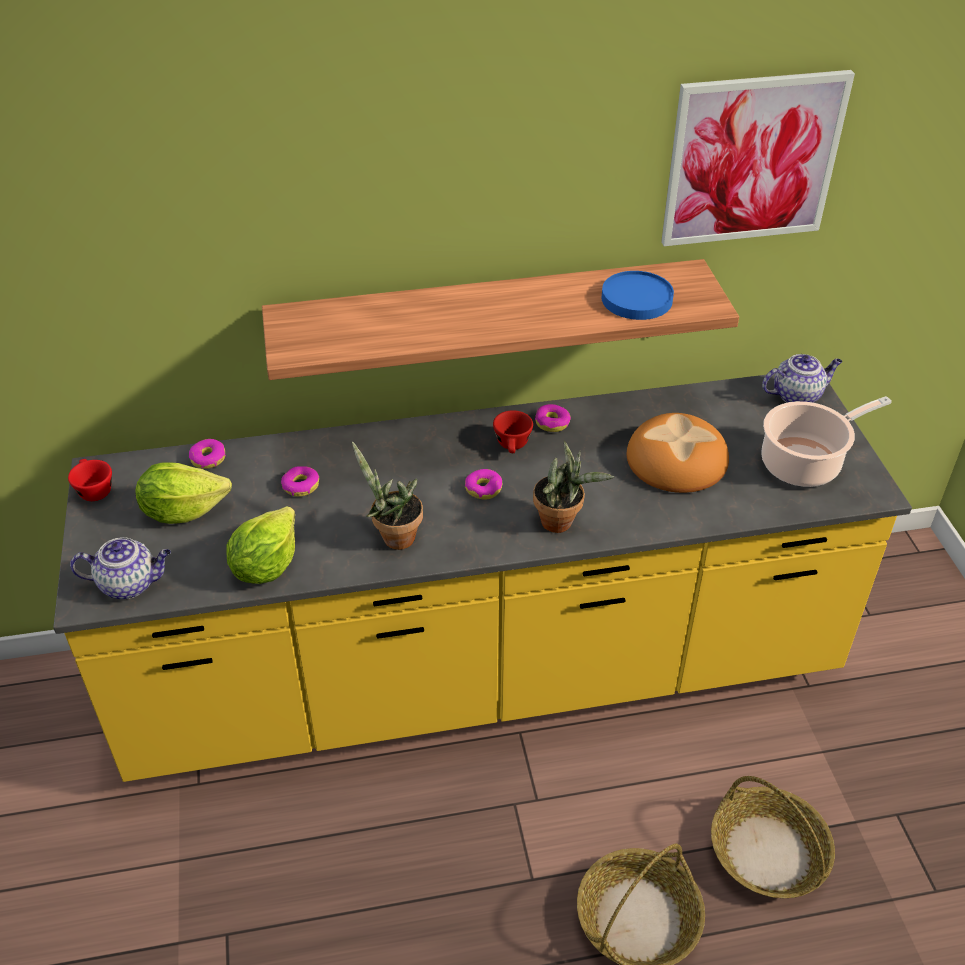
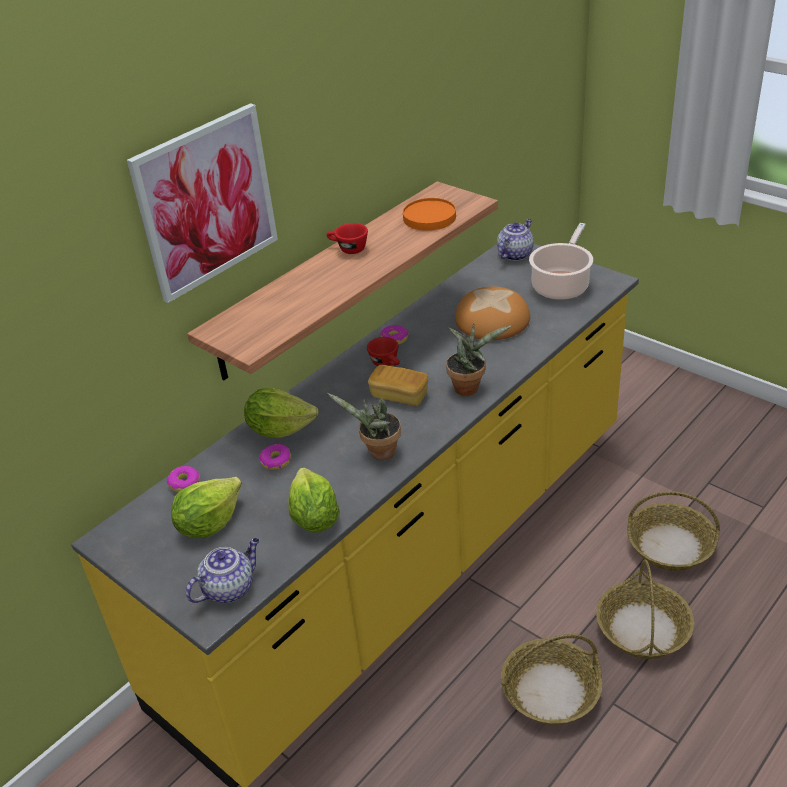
camera: 35 degrees left, 5 degrees down
(93, 489) = (118, 552): red cup -> red cup (348, 249)
(341, 455) = (280, 429): none -> lettuce
(477, 906) = (551, 691): none -> basket
(484, 488) = (399, 396): donut -> bread
(637, 299) = (429, 217): blue plate -> orange plate
(752, 159) = (449, 98): picture -> picture (206, 202)

